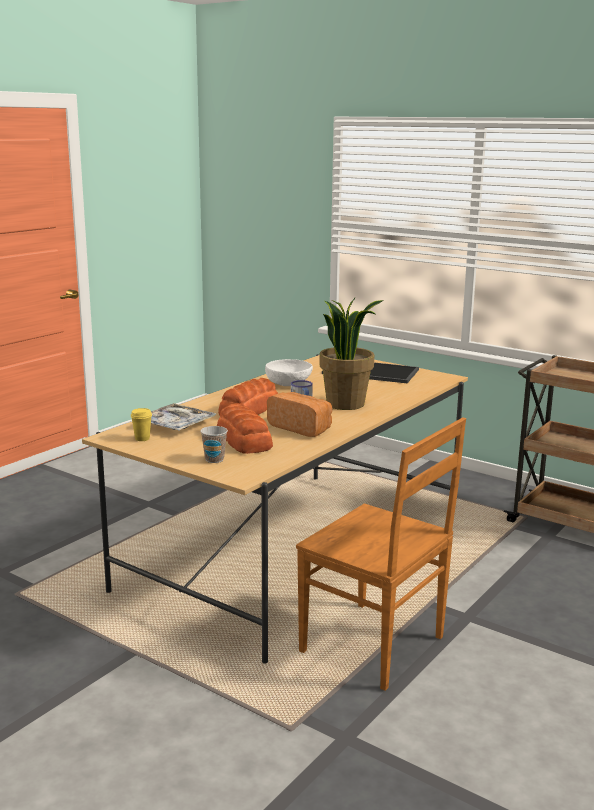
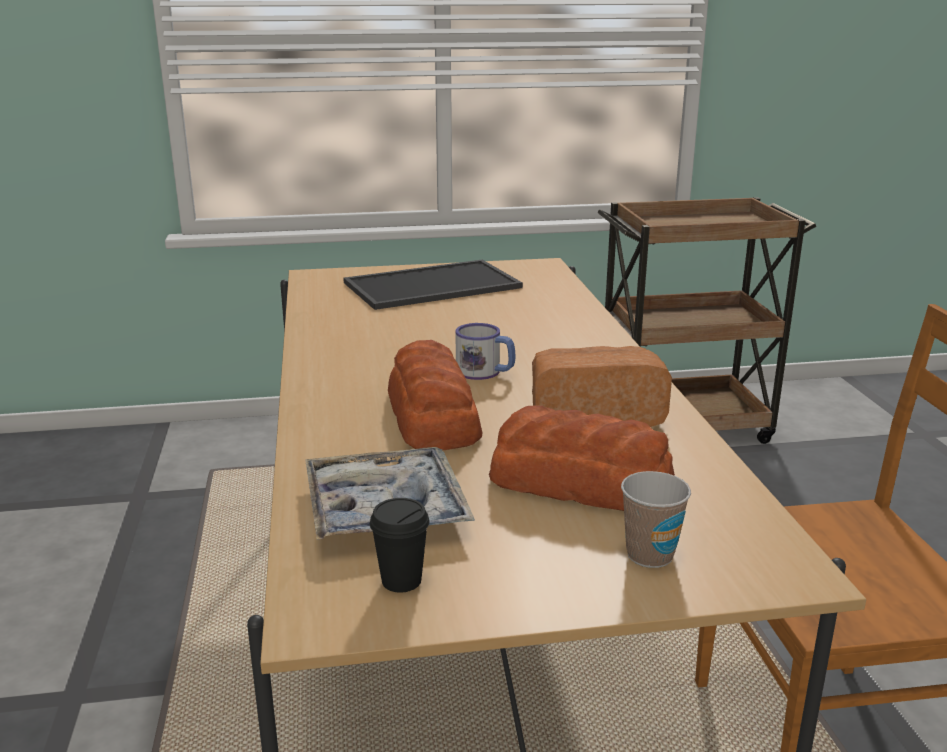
camera: 45 degrees left, 5 degrees up
(142, 438) = (401, 581): yellow cup -> black cup
(289, 384) = (372, 343): white bowl -> none
(346, 404) = (537, 347): potted plant -> none

